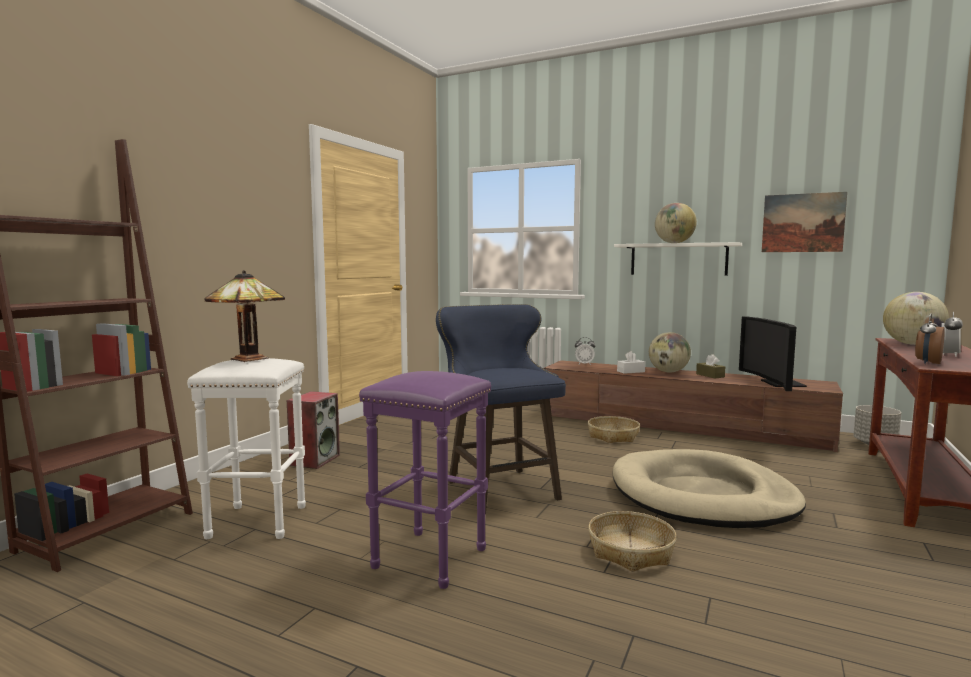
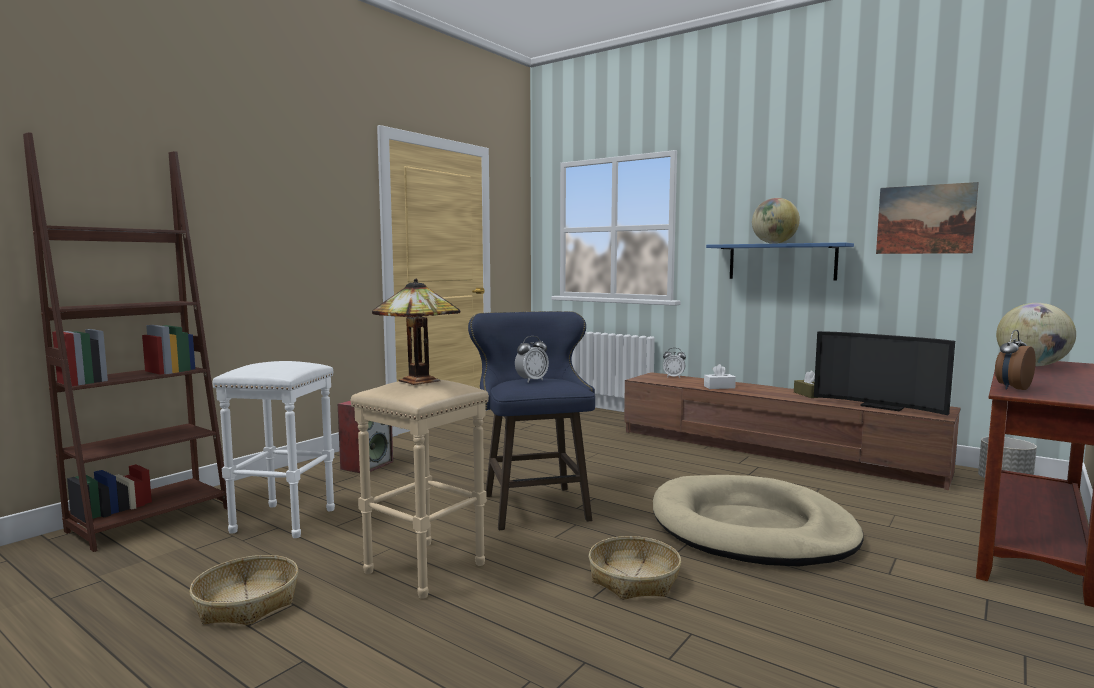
camera: 10 degrees right, 0 degrees up
(248, 359) = (274, 362): table lamp -> table lamp (418, 382)
(427, 558) = (422, 568): purple stool -> beige stool
(613, 436) = (689, 458): basket -> basket (246, 603)
(668, 372) = (762, 389): globe -> none
(678, 259) = (781, 262): white shelf -> blue shelf
(776, 383) = (881, 406): television -> television turned 60 degrees counterclockwise
(949, 355) = (1057, 380): alarm clock -> alarm clock (531, 380)

